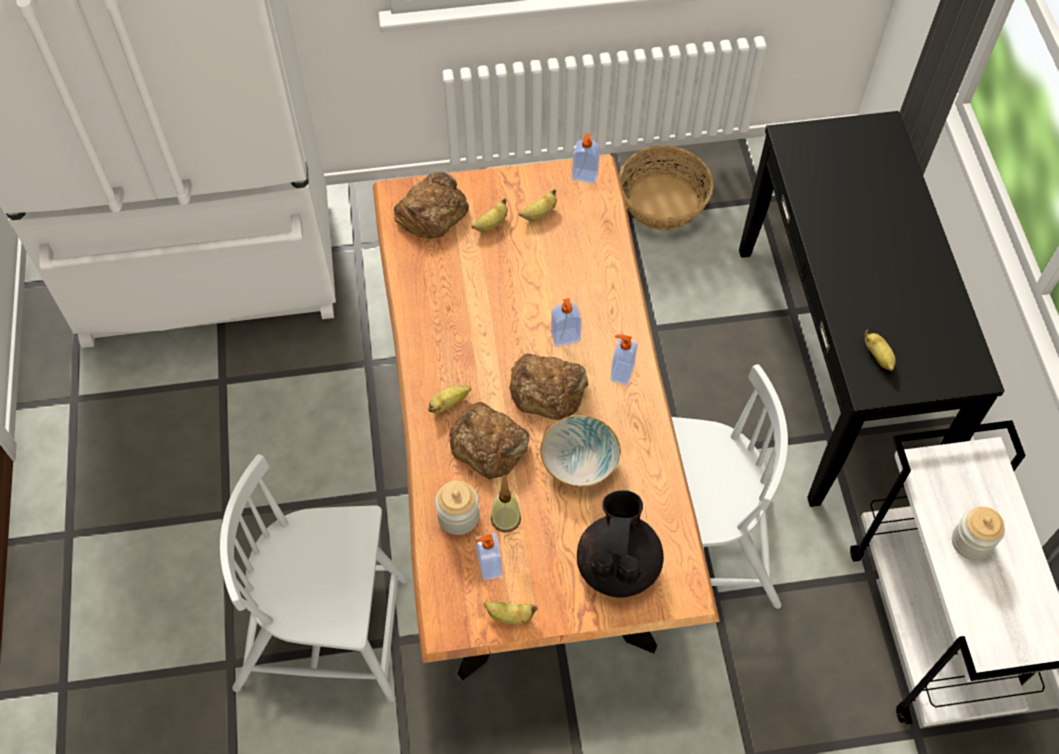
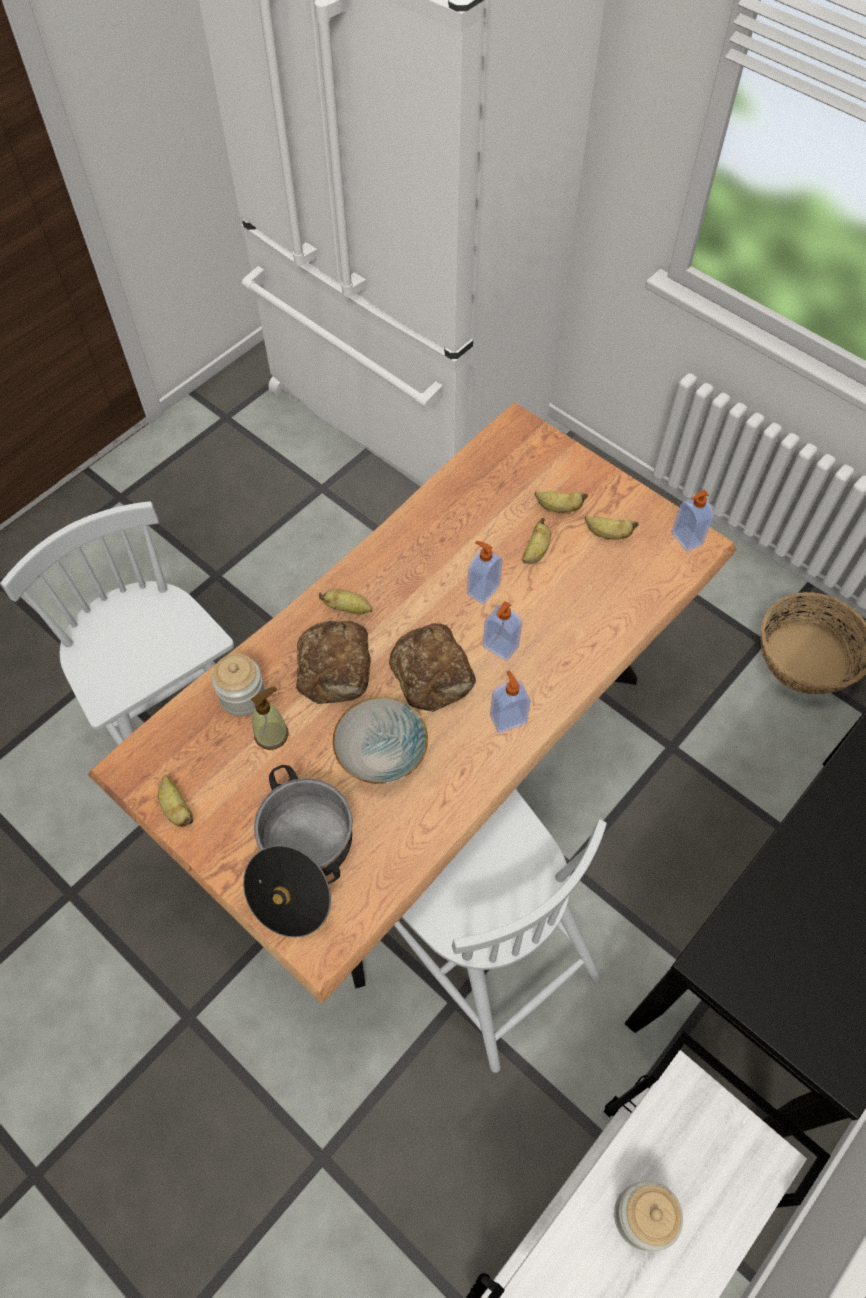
camera: 50 degrees right, 0 degrees up
(432, 211) = (526, 458): bread -> none
(488, 566) = (212, 755): soap dispenser -> soap dispenser (482, 590)
(618, 564) = (302, 862): black teapot -> cooking pot
(878, 357) = (761, 946): banana -> banana (535, 552)

